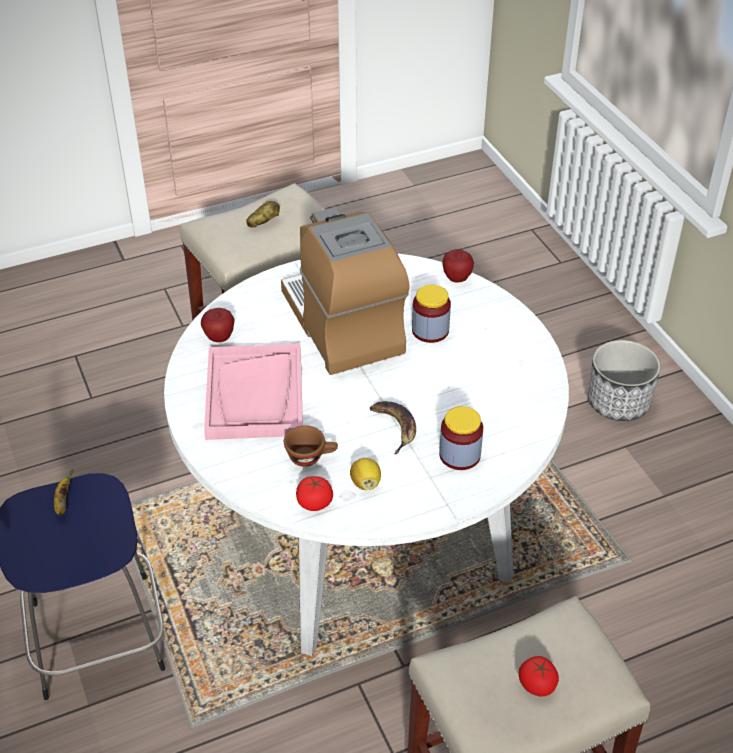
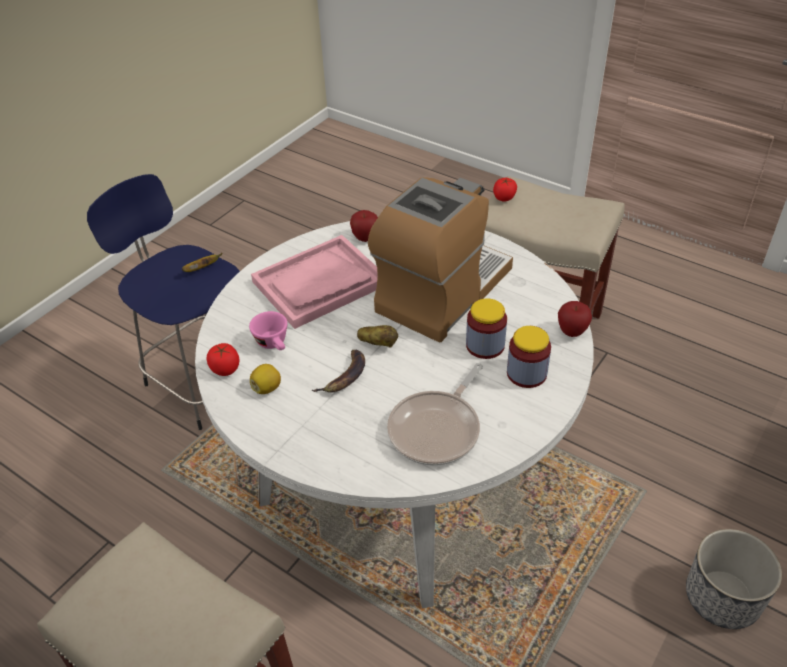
camera: 60 degrees right, 0 degrees up
(263, 222) = (552, 209): potato -> potato (378, 343)
(311, 457) = (274, 344): brown cup -> pink cup
(459, 455) = (342, 433): jar -> jar (526, 373)
(499, 398) = (437, 429): none -> frying pan
(537, 685) = (149, 626): tomato -> tomato (504, 198)

